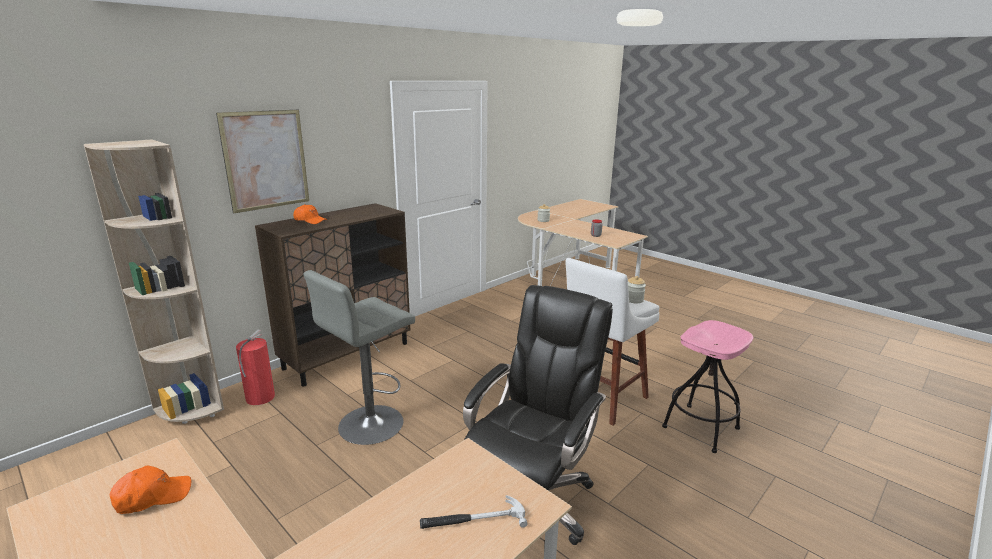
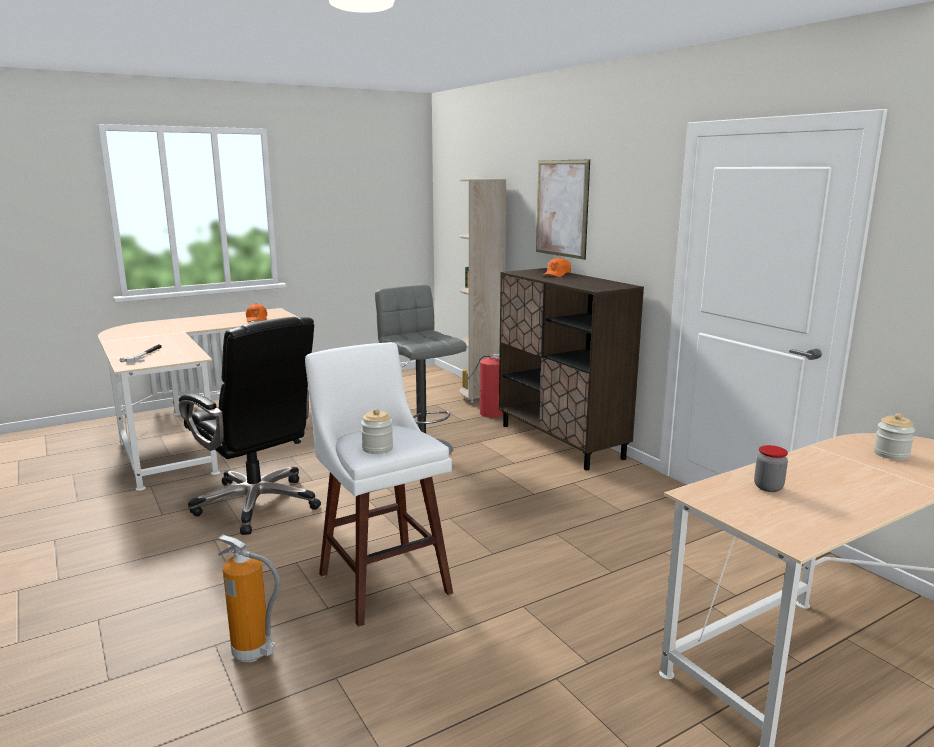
camera: 105 degrees right, 5 degrees down
(700, 427) = (253, 653): pink stool -> fire extinguisher

